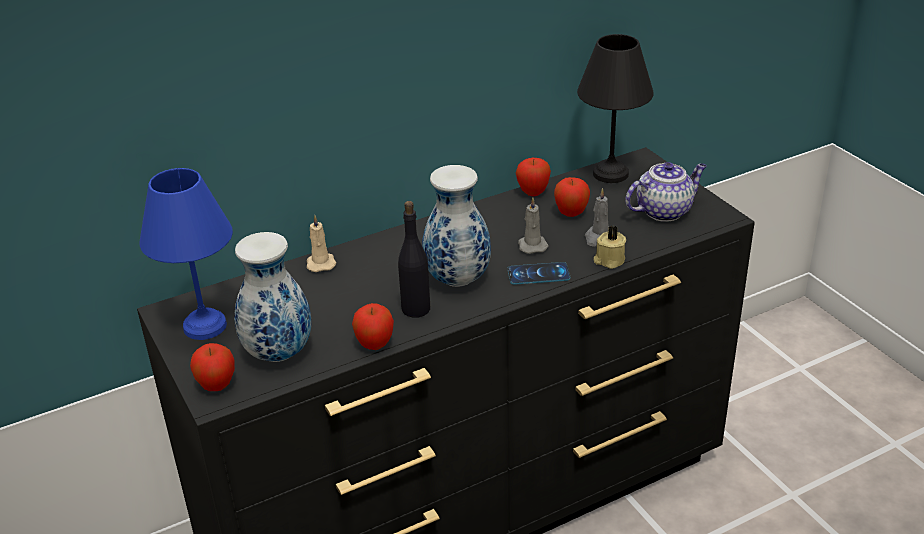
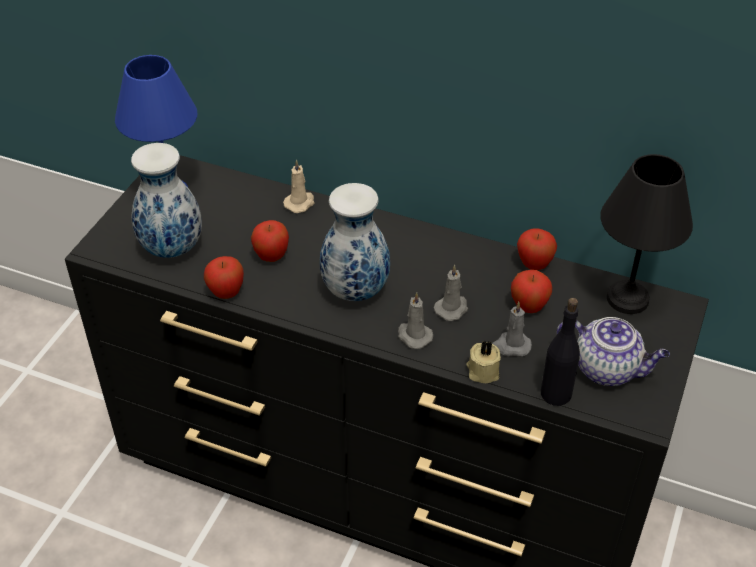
camera: 50 degrees right, 10 degrees up
(217, 386) = (110, 242): apple -> apple (271, 257)
(415, 309) = (293, 289): black bottle -> black bottle (556, 393)
(538, 274) = (413, 336): phone -> grey candle

